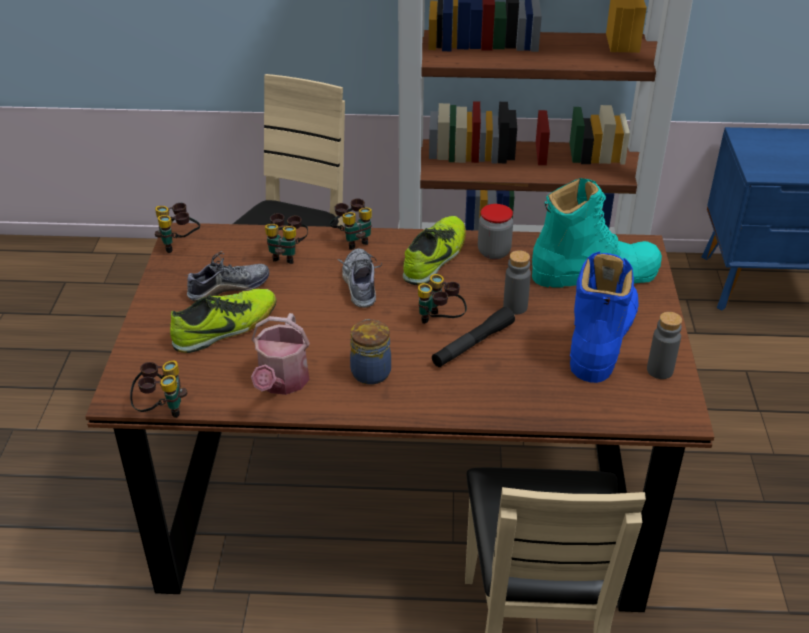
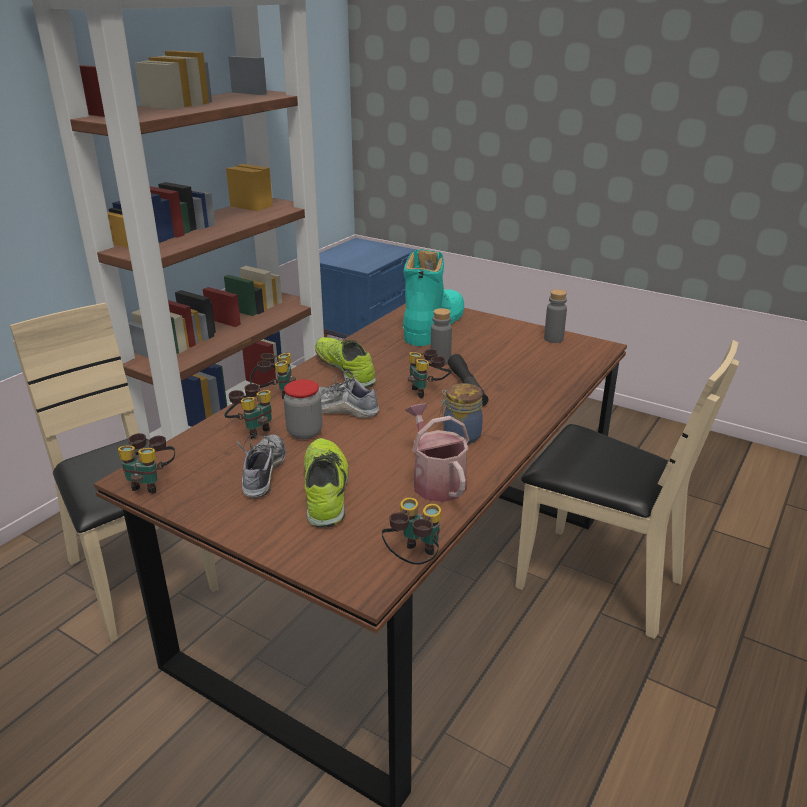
camera: 60 degrees left, 10 degrees down
(281, 383) = (436, 481): watering can -> watering can turned 150 degrees counterclockwise
(494, 252) = (366, 348): jar -> jar (304, 432)
(602, 337) = (504, 344): blue boot -> none

